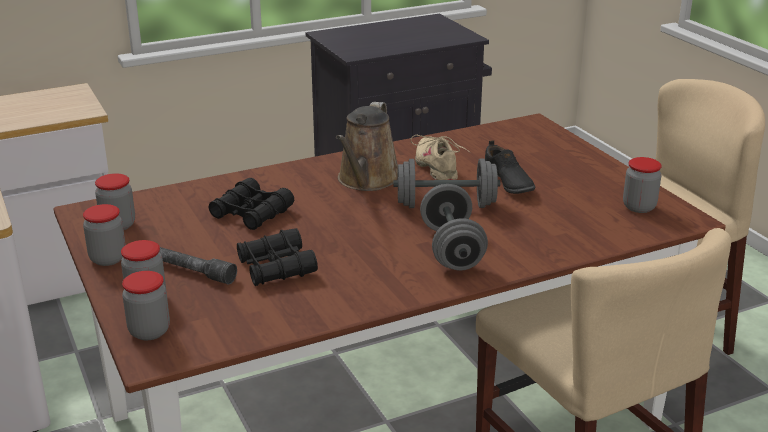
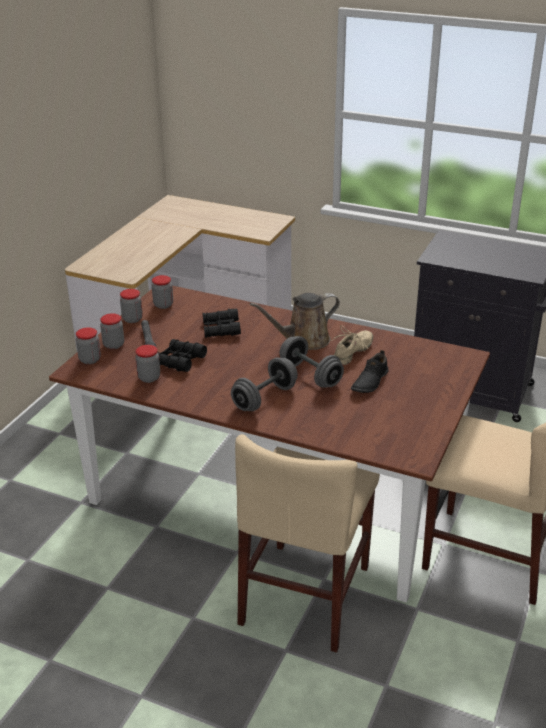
camera: 50 degrees right, 5 degrees up
(639, 207) = (406, 437): jar -> jar (149, 378)

